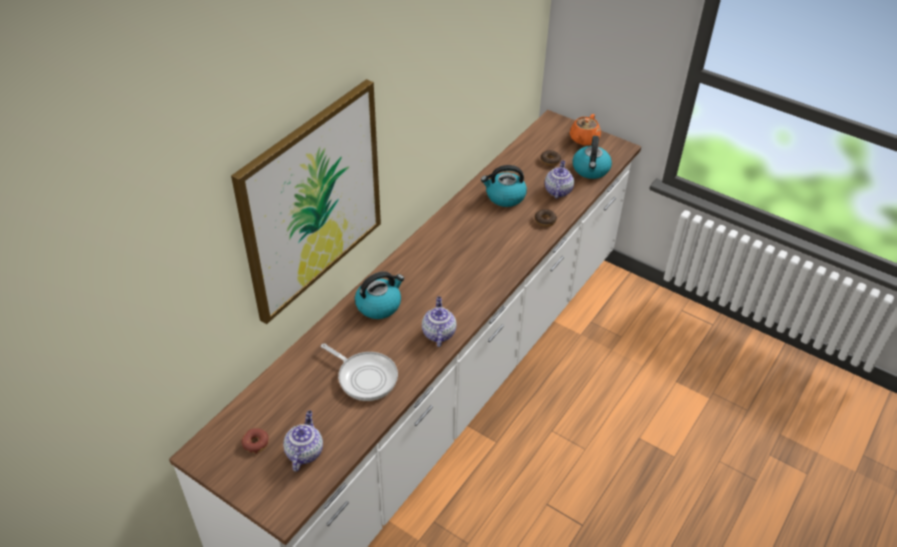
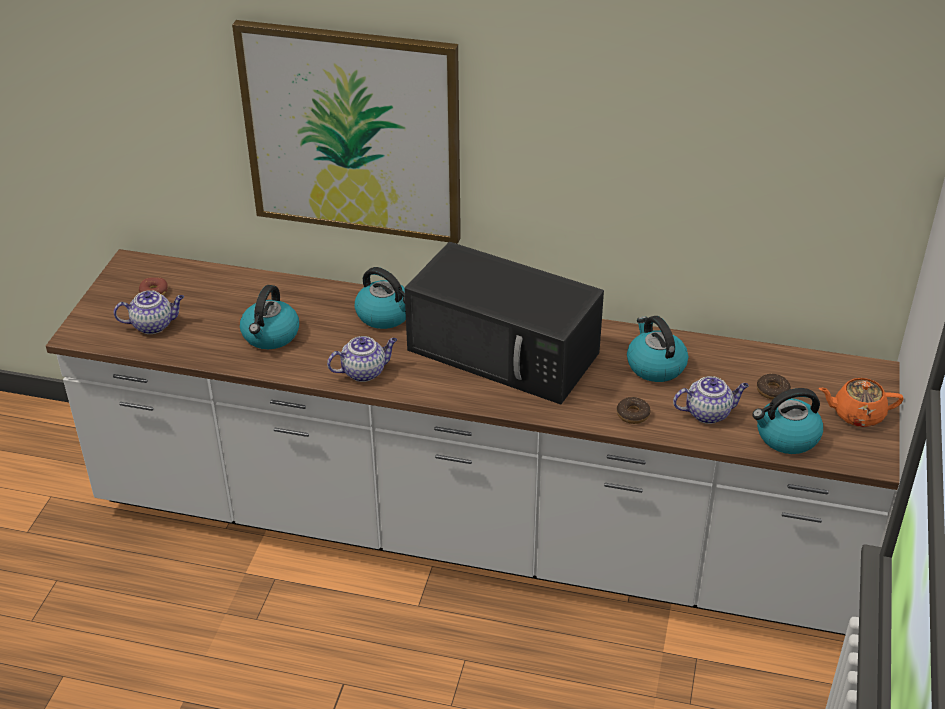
camera: 70 degrees right, 5 degrees down
(365, 377) = (270, 336): frying pan -> kettle
(455, 256) = (506, 351): none -> black microwave

